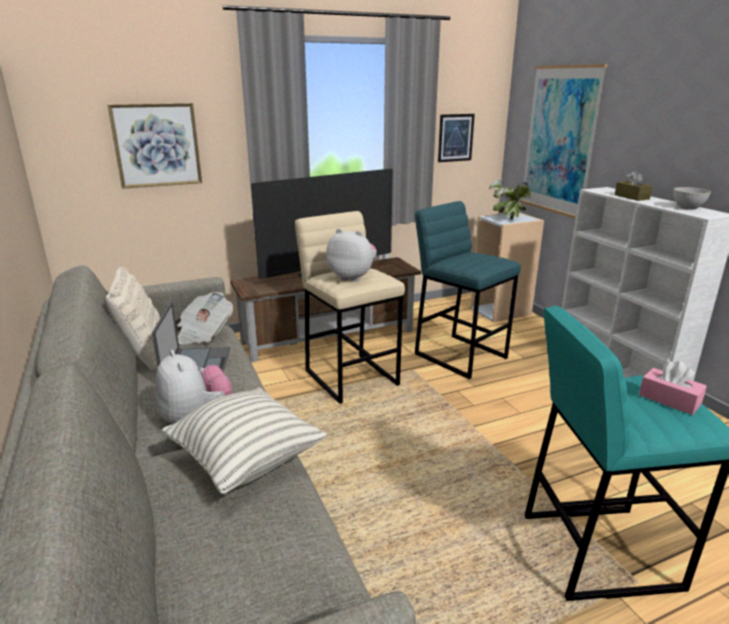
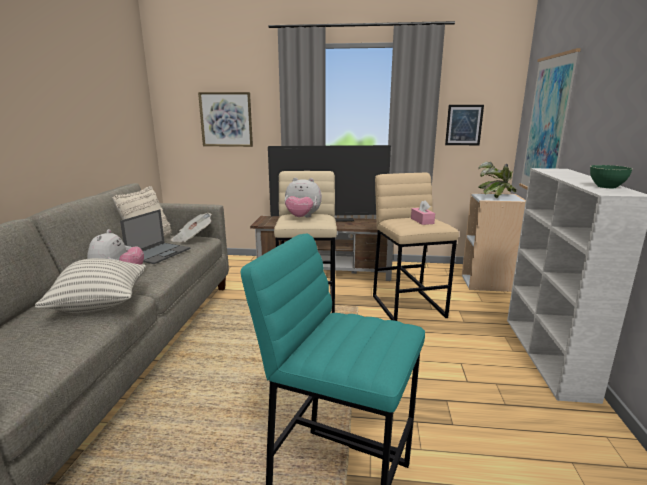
camera: 30 degrees right, 5 degrees down
(352, 277) = (302, 218): plush toy -> plush toy turned 135 degrees clockwise
(458, 355) = (407, 305): turquoise stool -> beige stool
(631, 197) = (567, 175): brown tissue box -> none
(669, 400) = (376, 341): pink tissue box -> pink tissue box (422, 221)
(688, 208) = (606, 186): grey bowl -> green bowl

